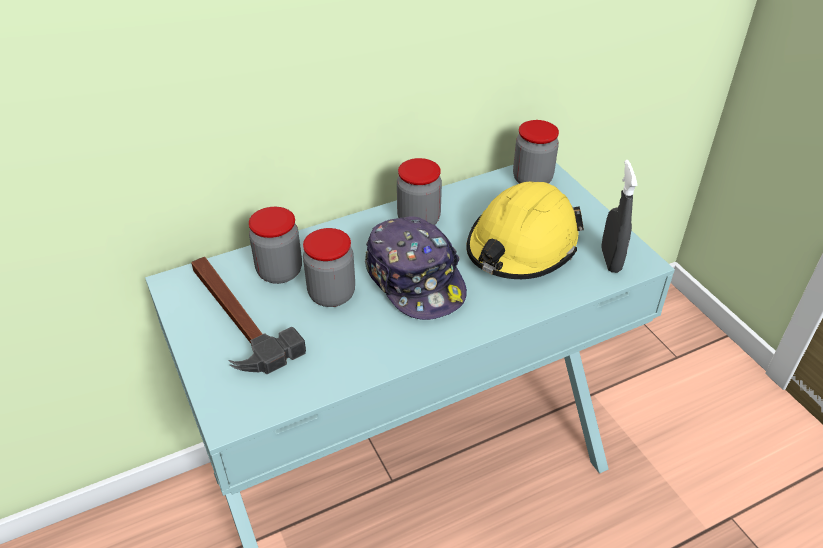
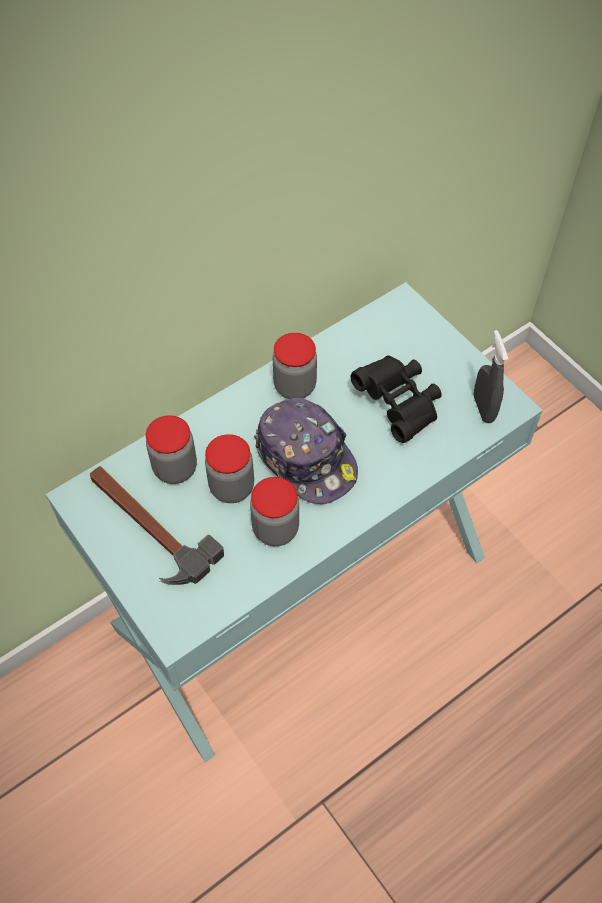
camera: 10 degrees left, 15 degrees up
(522, 247) = (399, 404): yellow hard hat -> black binoculars
(532, 179) = (396, 318): jar -> jar (275, 529)

